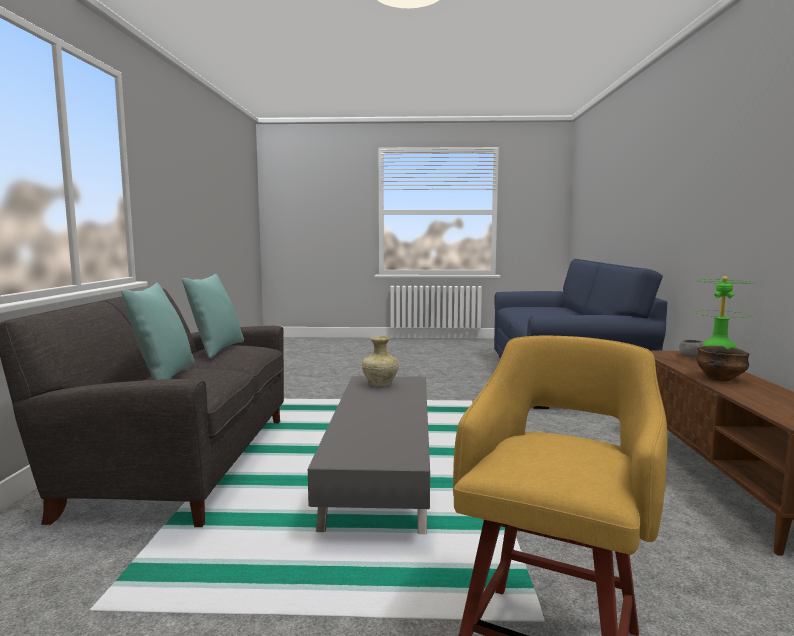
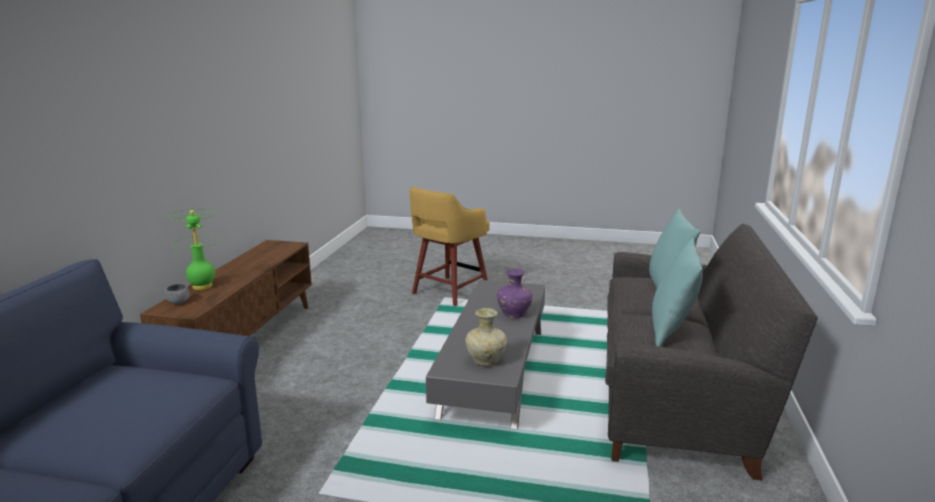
camera: 170 degrees left, 10 degrees up
(358, 420) = (514, 314): none -> purple vase
(720, 379) = (241, 274): bowl -> none

